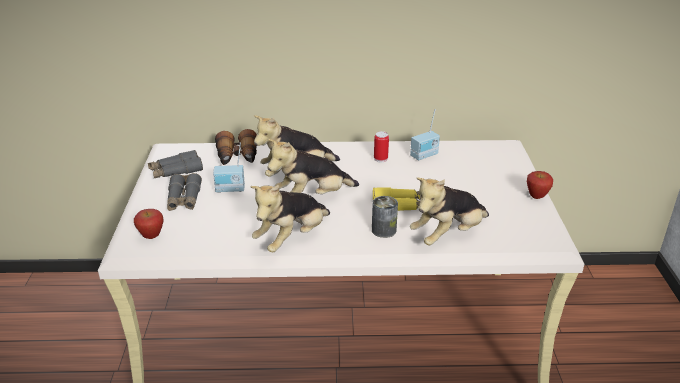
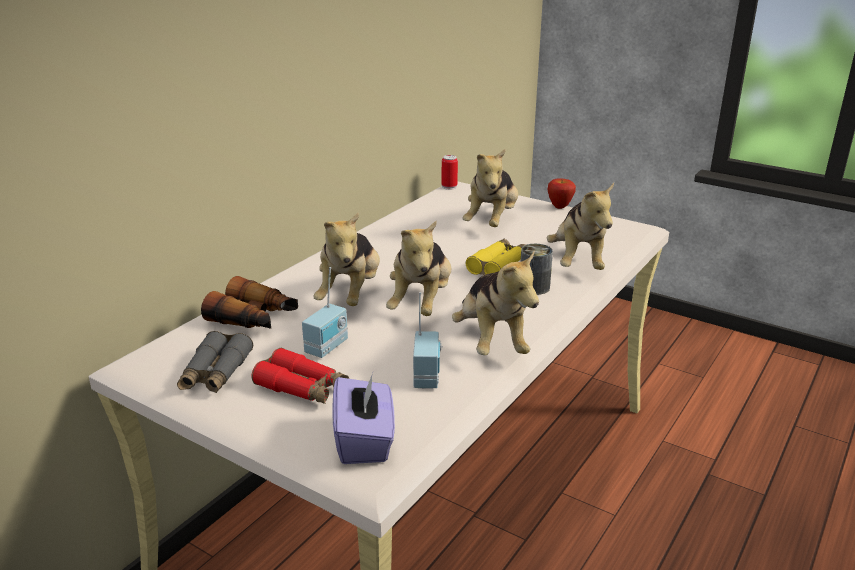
camera: 55 degrees left, 5 degrees down
(151, 236) = (365, 441): apple -> purple tissue box
(184, 199) = (302, 387): grey binoculars -> red binoculars
(380, 159) = (395, 243): can -> can (449, 187)
(425, 156) = (422, 222): radio -> radio (428, 376)
(465, 179) = (492, 221): none -> plush toy

